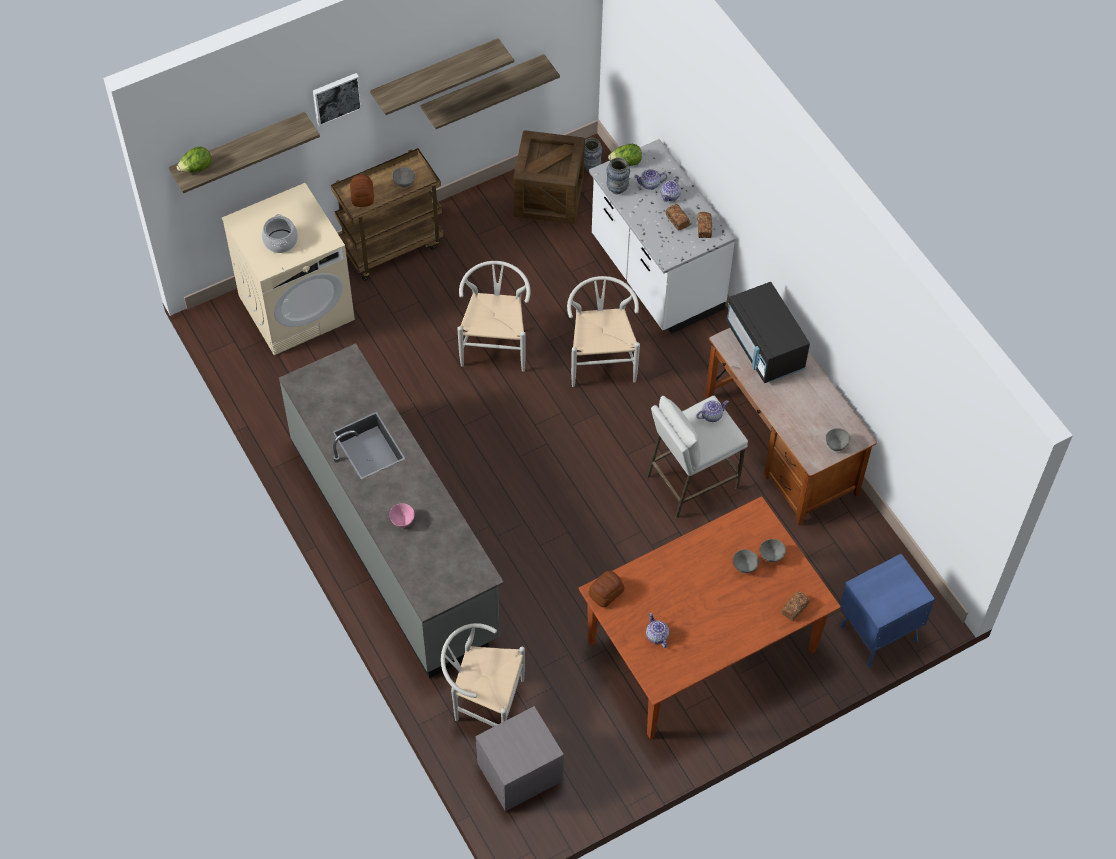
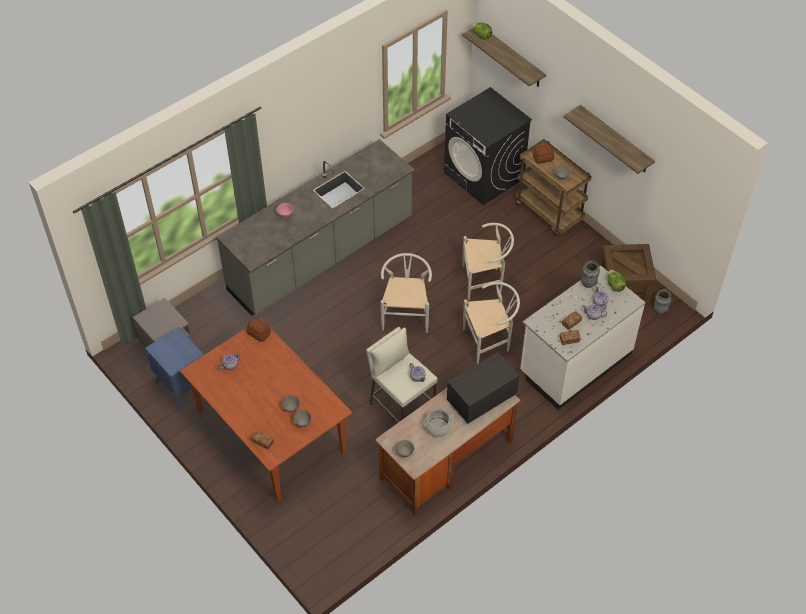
camera: 80 degrees right, 5 degrees down
(280, 241) = (480, 116): cooking pot -> cooking pot (438, 427)
(297, 307) = (484, 175): beige washing machine -> black washing machine
(336, 97) = (563, 86): picture -> none
(483, 89) = (637, 186): shelf -> none
(483, 703) = (212, 319): white chair -> white chair (406, 314)
(877, 632) = (299, 539): blue nightstand -> blue nightstand (182, 385)

